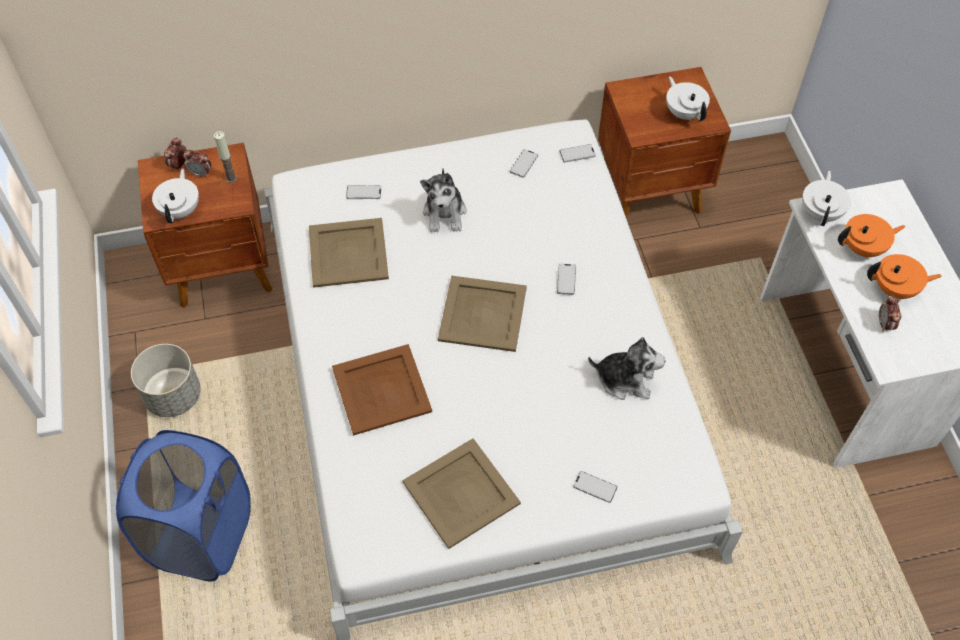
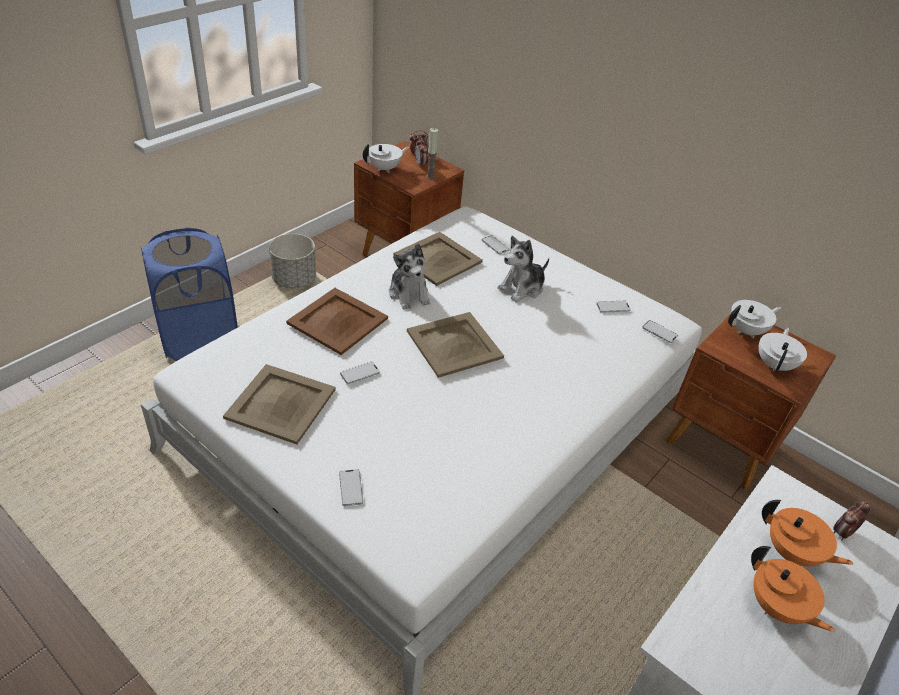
camera: 50 degrees right, 15 degrees down
(566, 279) = (537, 379): phone -> phone (360, 373)
(625, 380) = (477, 461): plush toy -> plush toy (409, 294)
(821, 213) = (788, 496): white teapot -> white teapot (746, 331)
(884, 324) = (721, 617): alarm clock -> alarm clock (842, 533)

